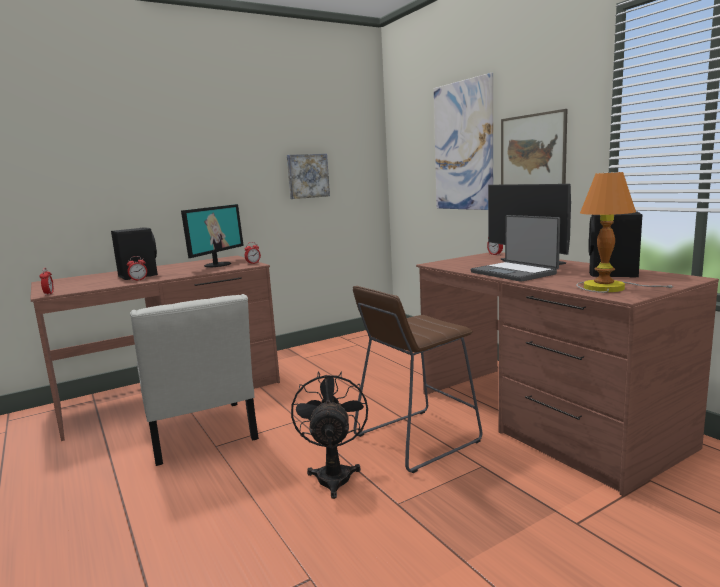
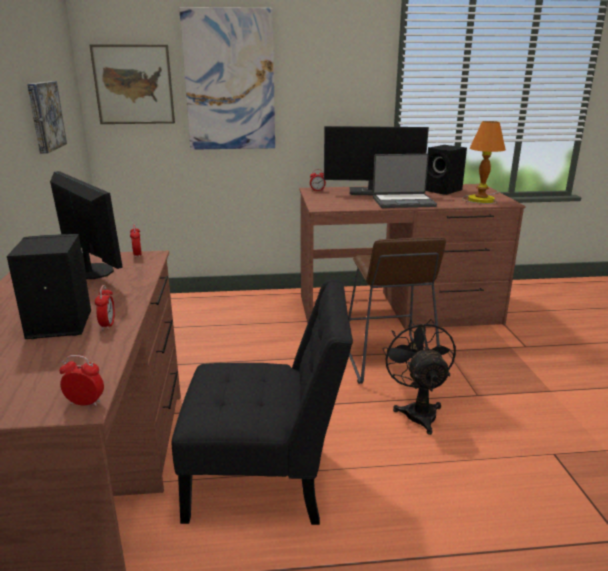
camera: 65 degrees left, 10 degrees up
(201, 435) = (266, 478): white chair -> black chair
(334, 474) = (418, 411): black fan -> black fan turned 60 degrees clockwise
(532, 155) = (321, 96): picture -> picture (133, 85)

